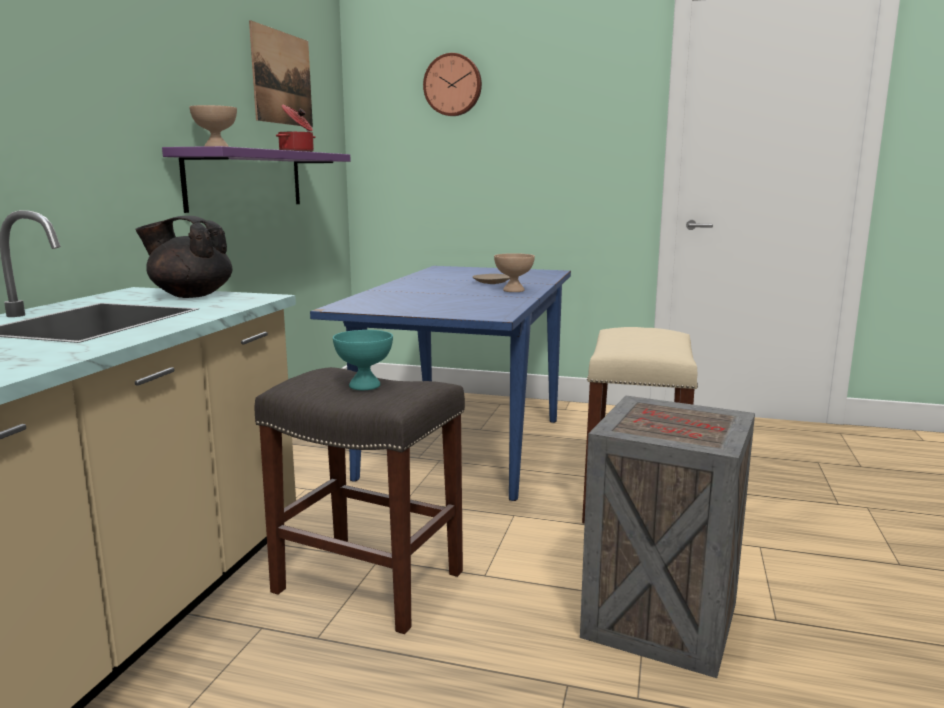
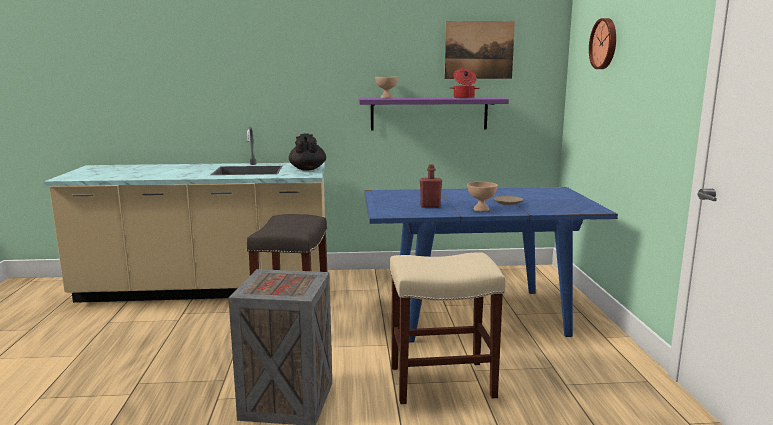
camera: 70 degrees right, 0 degrees up
(363, 385) = (288, 224): turquoise bowl -> none
(471, 300) = (430, 206): none -> red bottle

